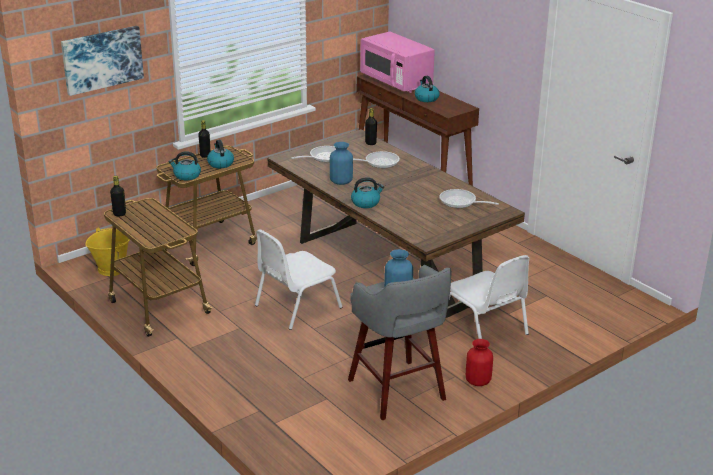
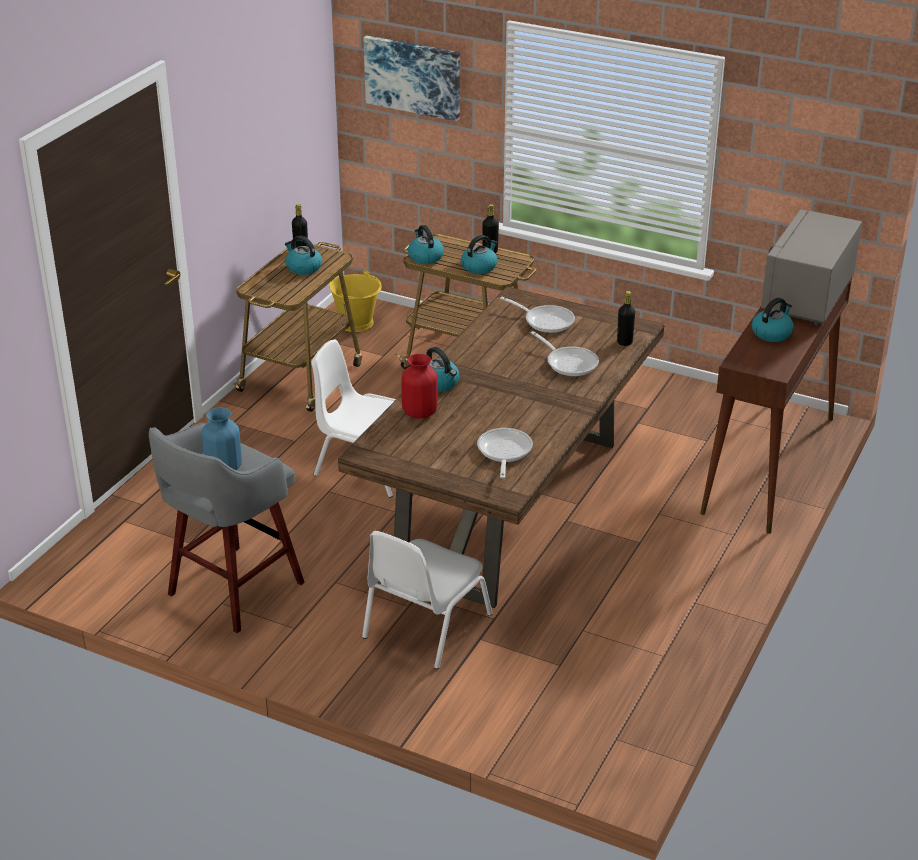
camera: 65 degrees right, 5 degrees up
(146, 218) = (303, 267): none -> kettle
(341, 181) = (485, 351): blue vase -> none
(396, 81) = (807, 296): pink microwave -> grey microwave
(478, 381) = (294, 650): red vase -> red vase (420, 412)

